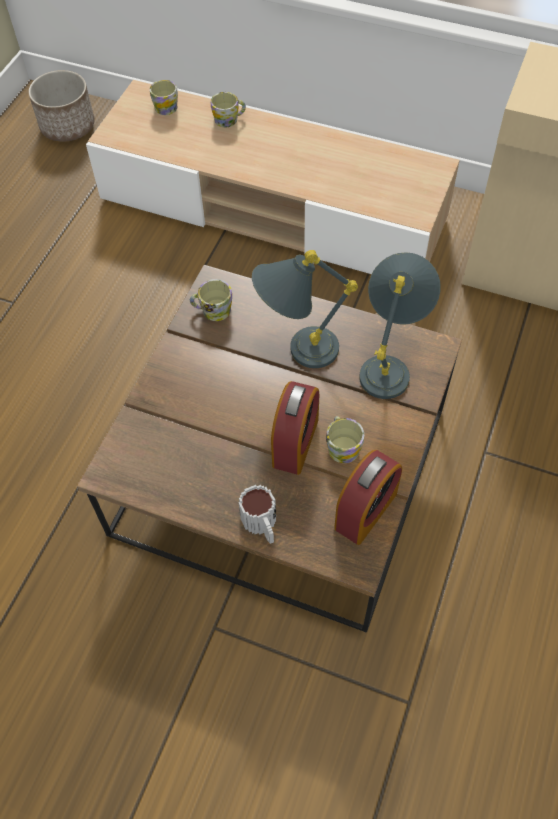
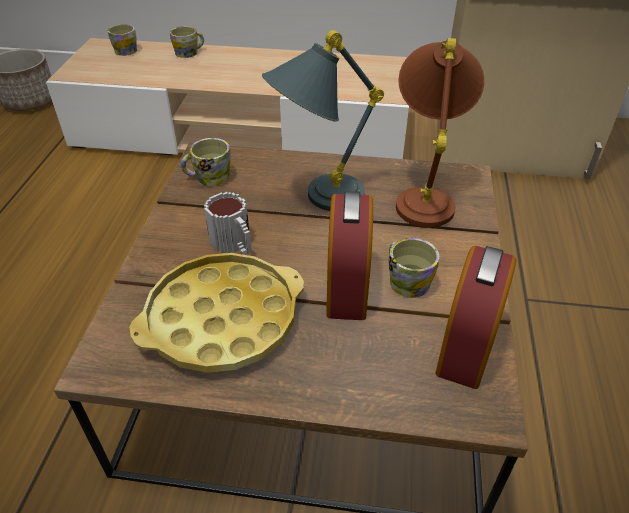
camera: 15 degrees left, 15 degrees down
(196, 453) = (222, 319): none -> yellow tray
(261, 525) = (336, 389): mug -> mug (234, 244)
(390, 363) = (425, 195): grey table lamp -> brown table lamp

